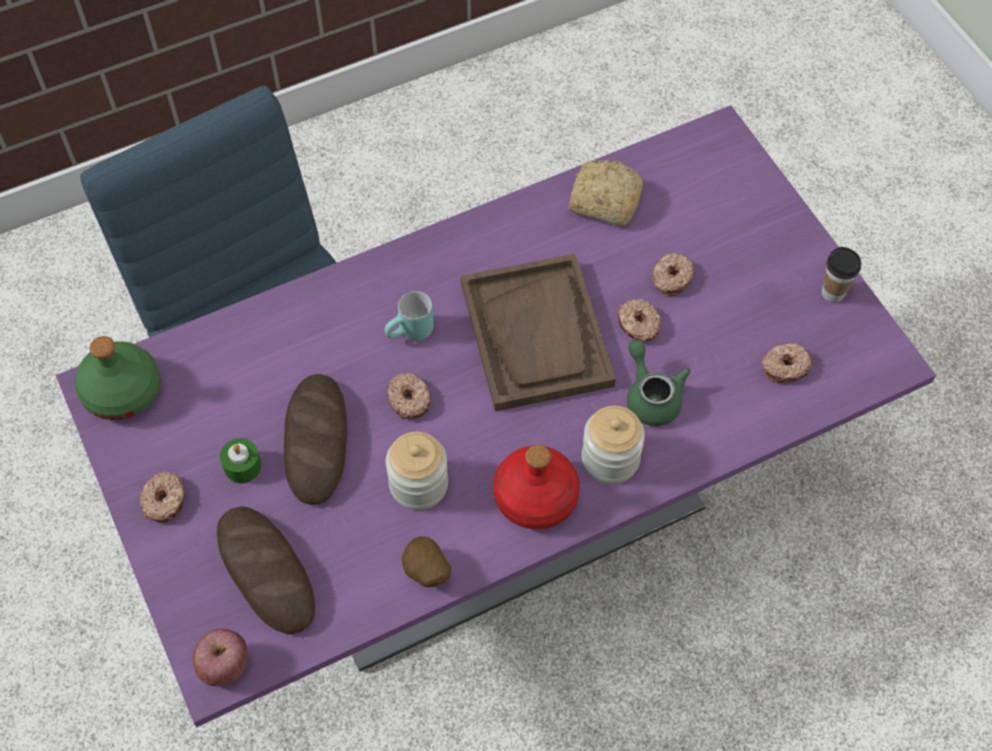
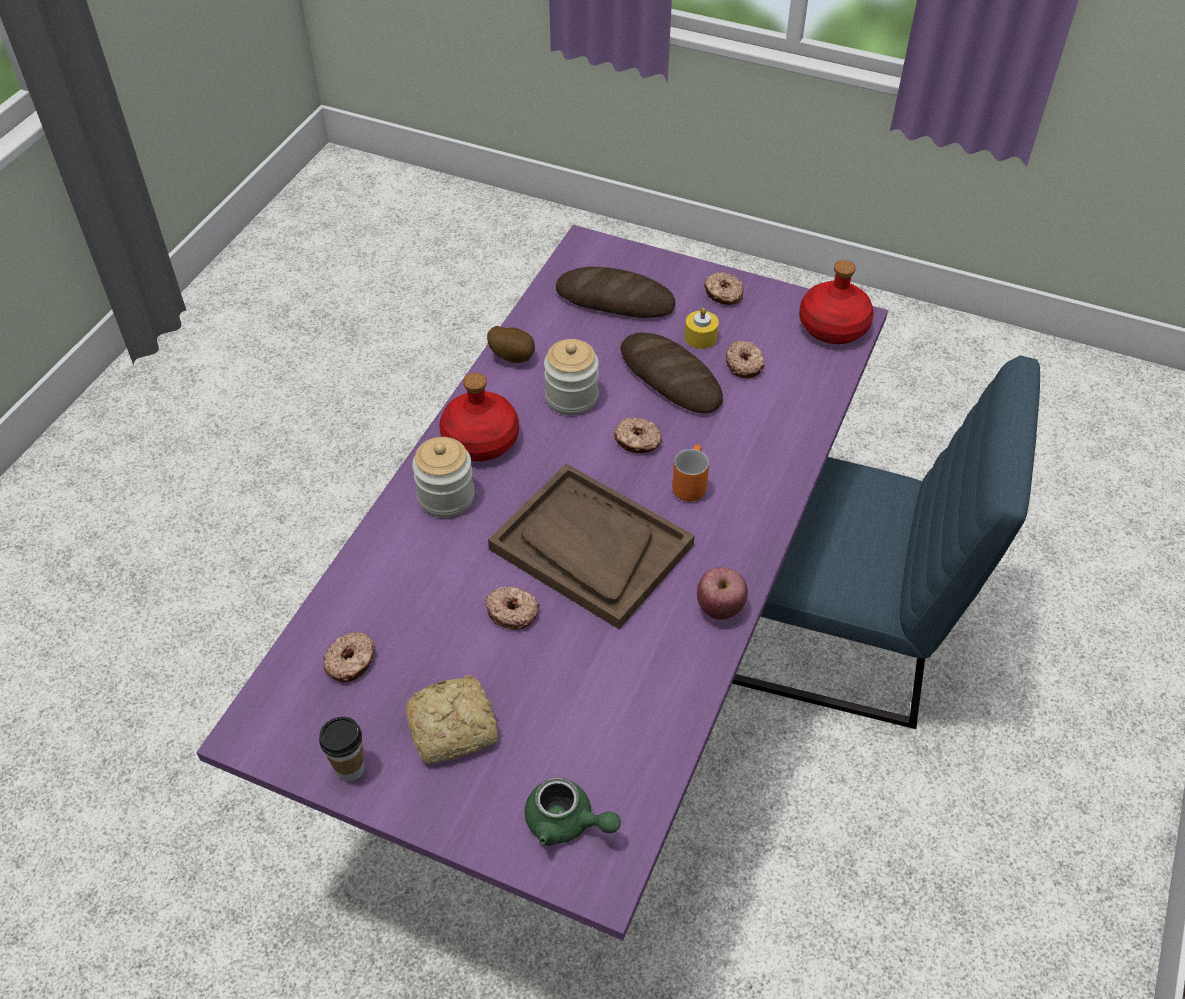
camera: 140 degrees right, 10 degrees down
(122, 390) = (834, 327): green bottle -> red bottle
(224, 666) = (585, 251): apple -> apple (720, 607)
(242, 466) = (700, 337): green candle -> yellow candle
(411, 334) = (688, 484): turquoise mug -> orange mug
(603, 200) = (651, 708): bread -> bread (455, 728)
(651, 396) = (452, 562): green teapot -> green teapot (567, 823)
(671, 278) = (519, 674): donut -> donut (744, 364)

